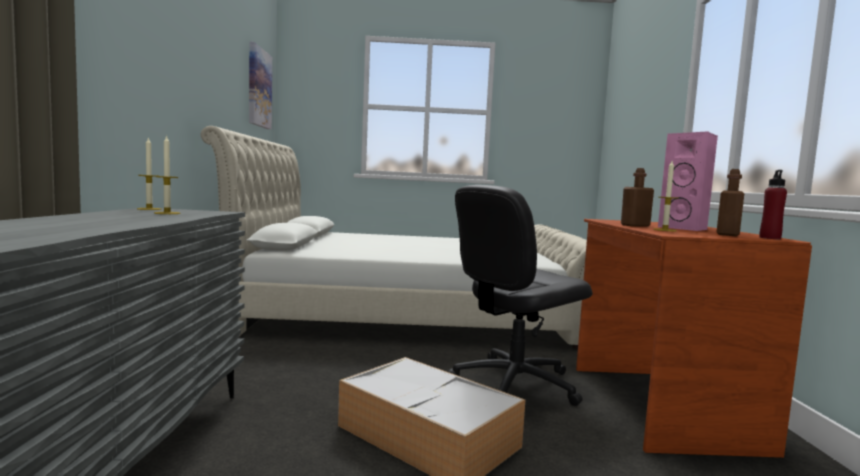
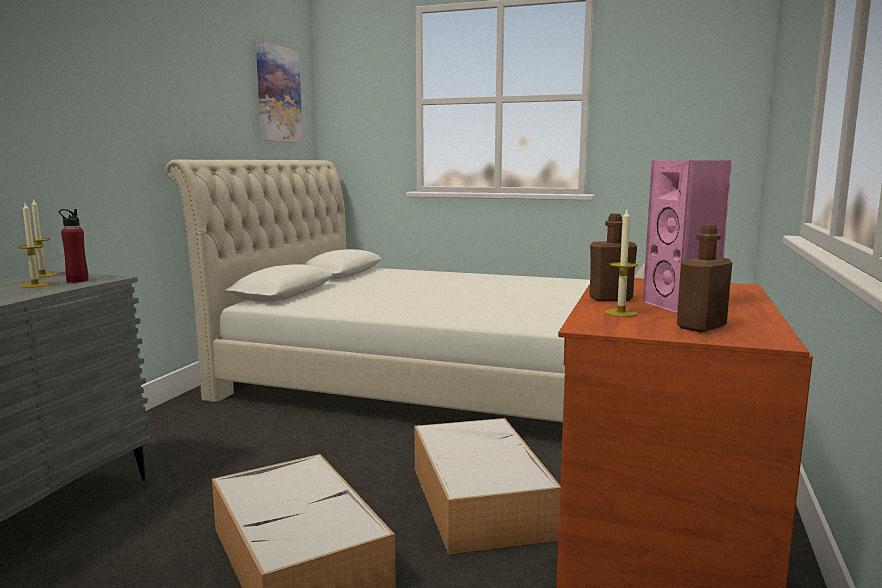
camera: 20 degrees right, 5 degrees up
(514, 384) = (478, 499): black office chair -> storage box
(770, 238) = (755, 338): red bottle -> red bottle (77, 281)

